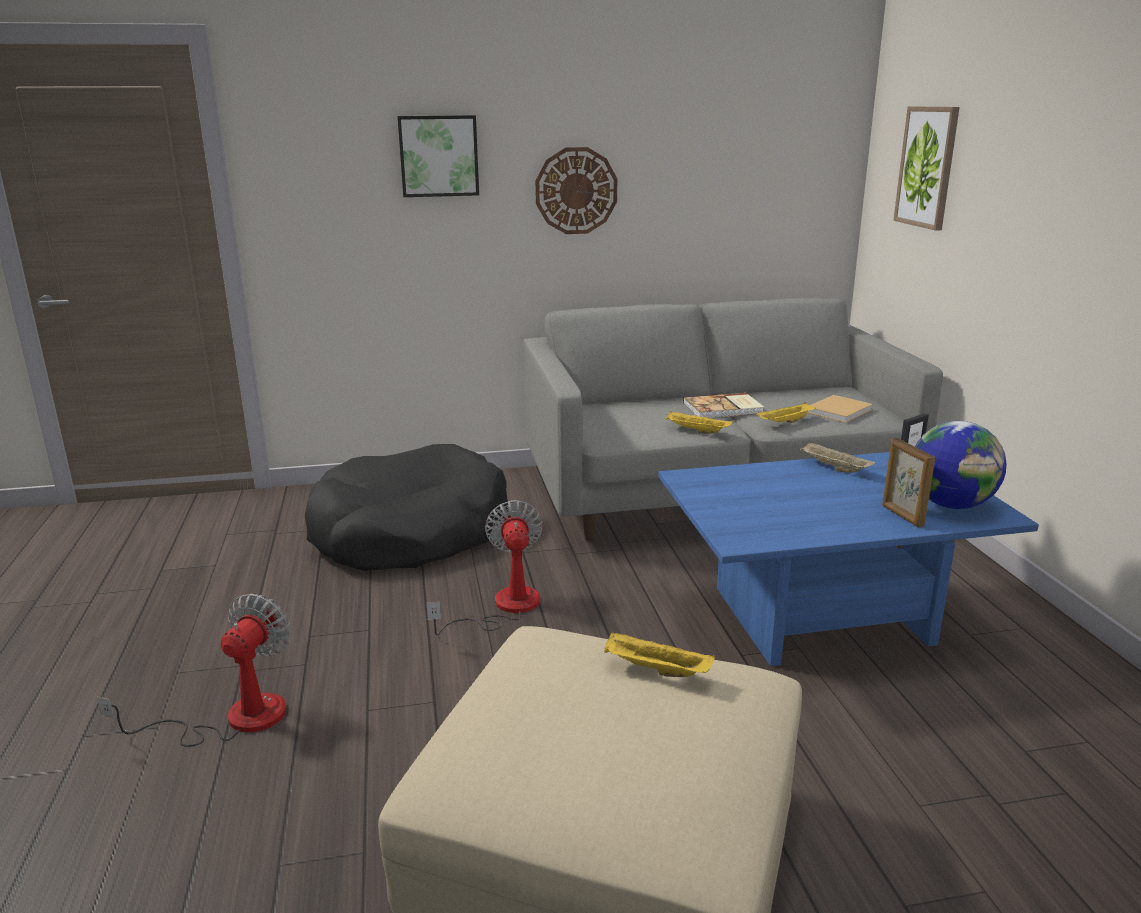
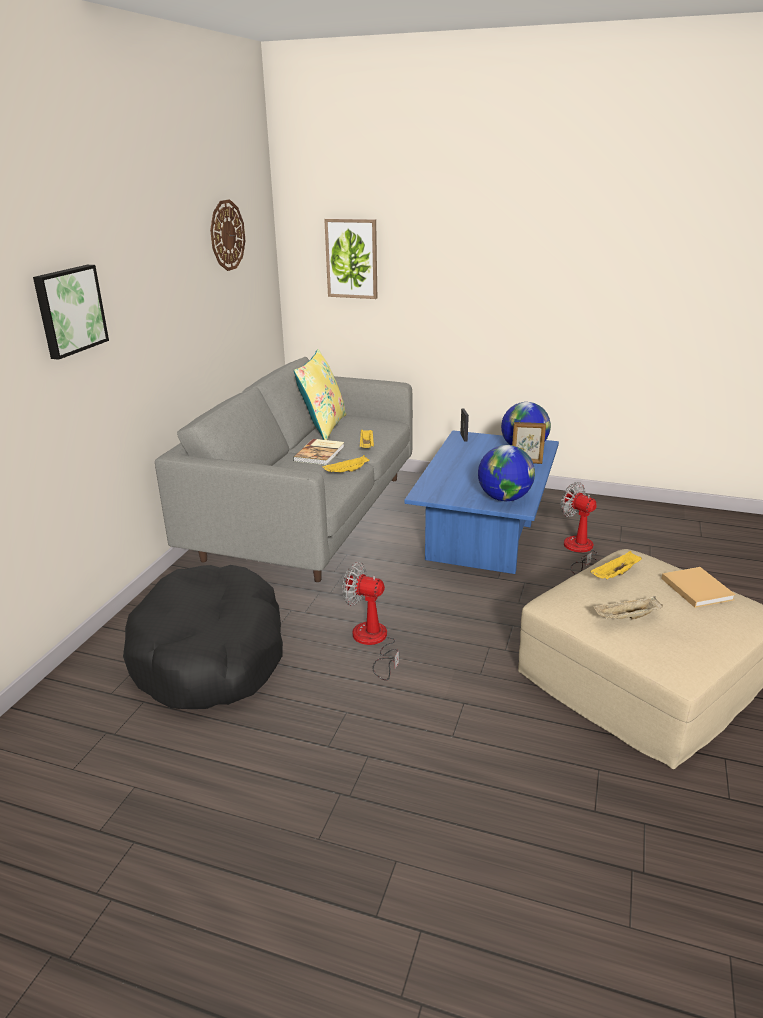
camera: 60 degrees left, 5 degrees up
(234, 719) = (416, 810): fan -> fan (579, 551)
(576, 191) = (157, 318): wall clock -> wall clock (227, 235)
(750, 525) = (504, 498): none -> globe
(799, 391) = (323, 427): none -> yellow pillow
(833, 468) = (454, 456): beige tray -> beige tray (626, 618)
(840, 410) = (368, 428): beige book -> beige book (695, 588)

